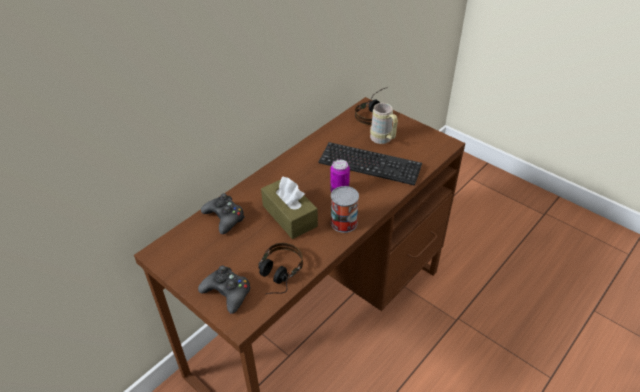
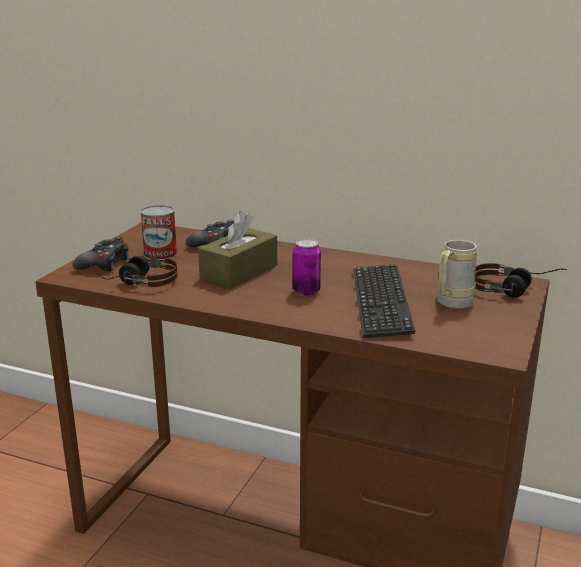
camera: 70 degrees right, 20 degrees down
(344, 222) = (247, 302): can -> can (160, 254)

